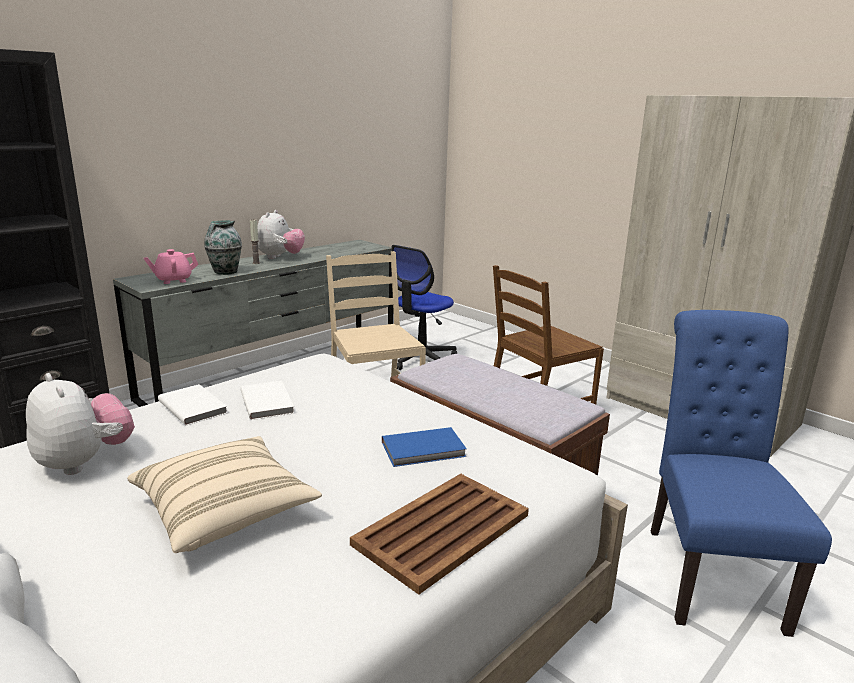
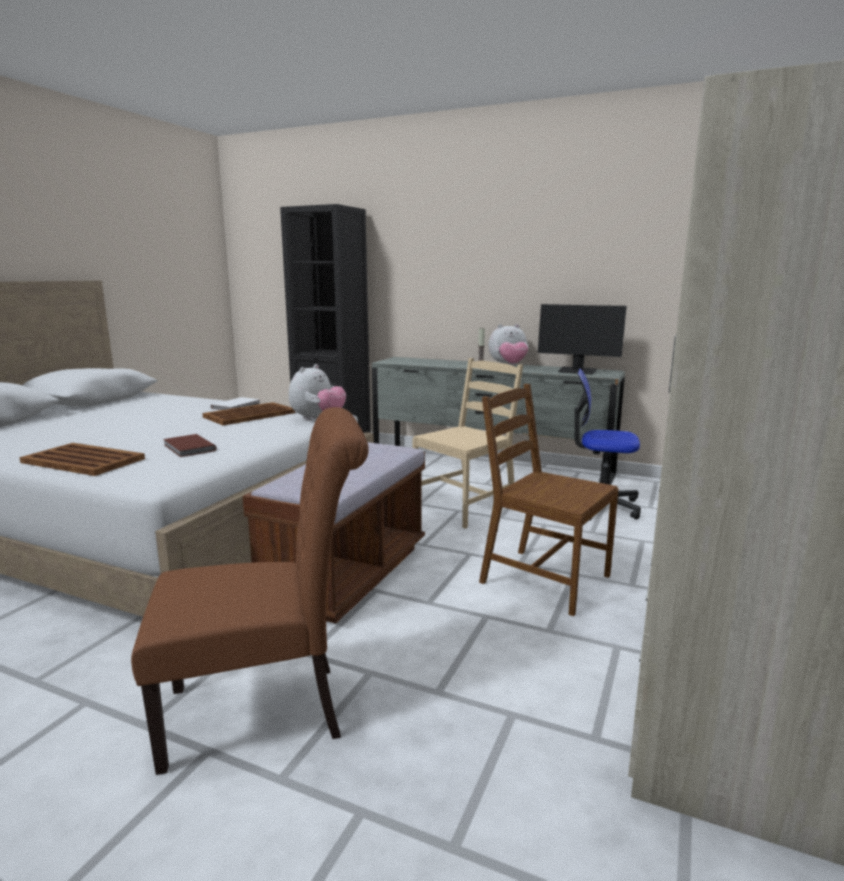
camera: 70 degrees right, 5 degrees down
(84, 462) = (166, 404): plush toy -> plush toy (317, 419)
(173, 280) = (406, 362): pink teapot -> none
(225, 272) = (443, 364): vase -> none
(226, 512) = (113, 427): beige pillow -> none
(268, 402) = (250, 415): white book -> brown tray
(344, 248) = (577, 371): none -> monitor
(424, 450) = (188, 448): blue book -> brown book
(708, 570) = (267, 711): blue chair -> brown chair

